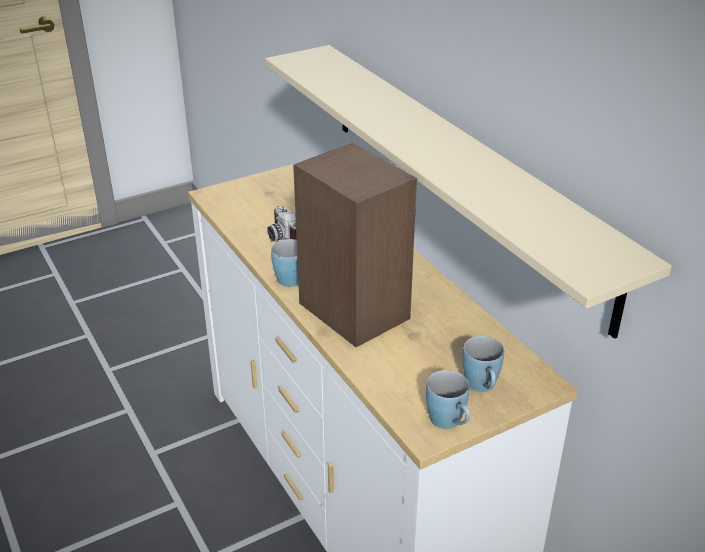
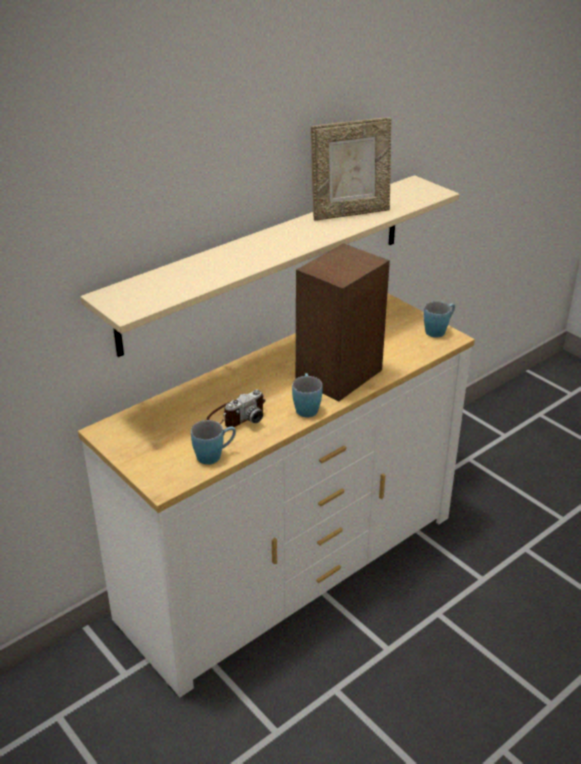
camera: 100 degrees left, 0 degrees up
(482, 387) = (400, 321): blue mug -> blue mug (214, 455)
(503, 186) = (350, 213): none -> picture frame

